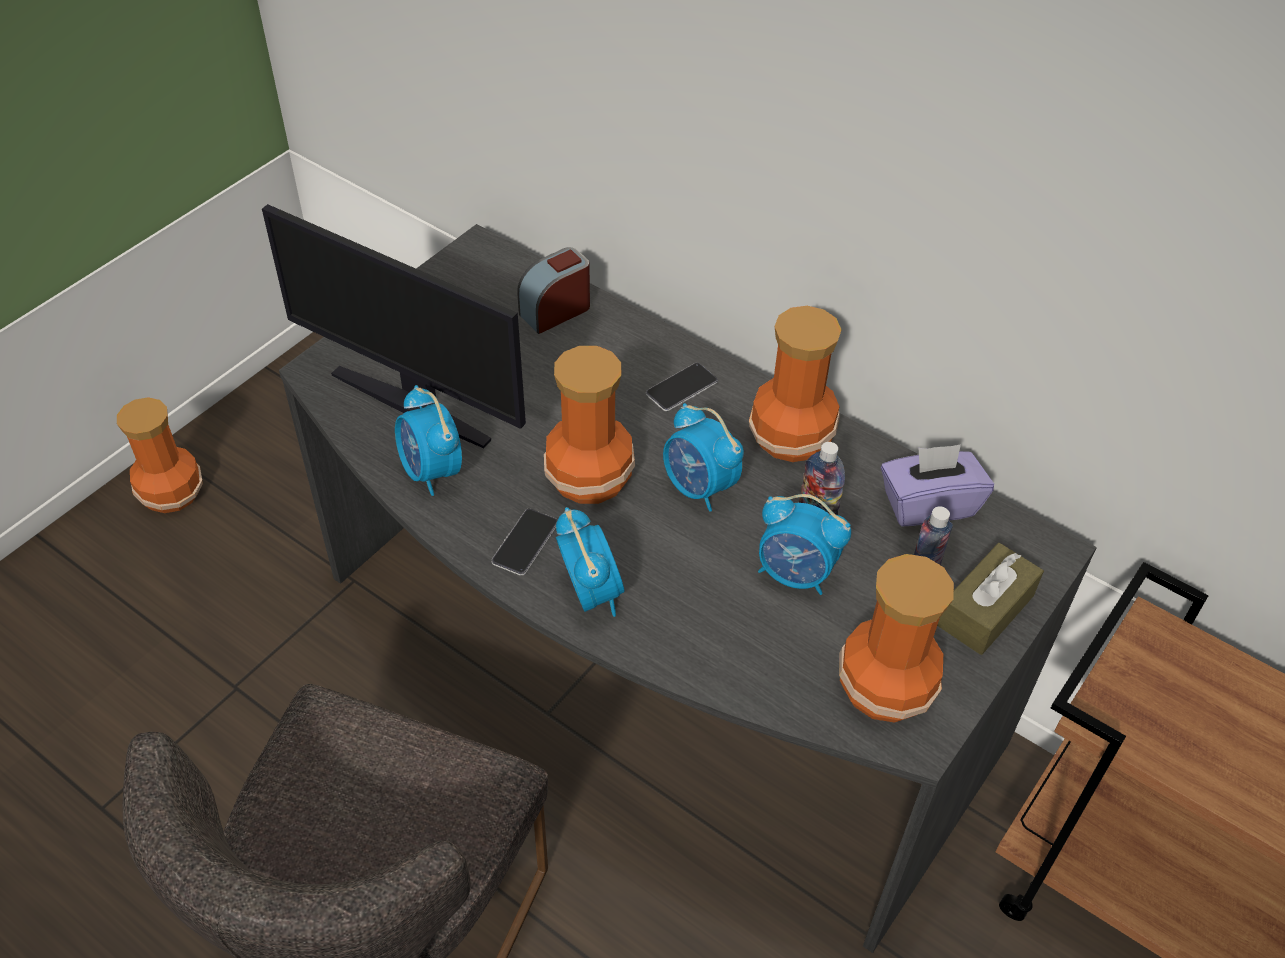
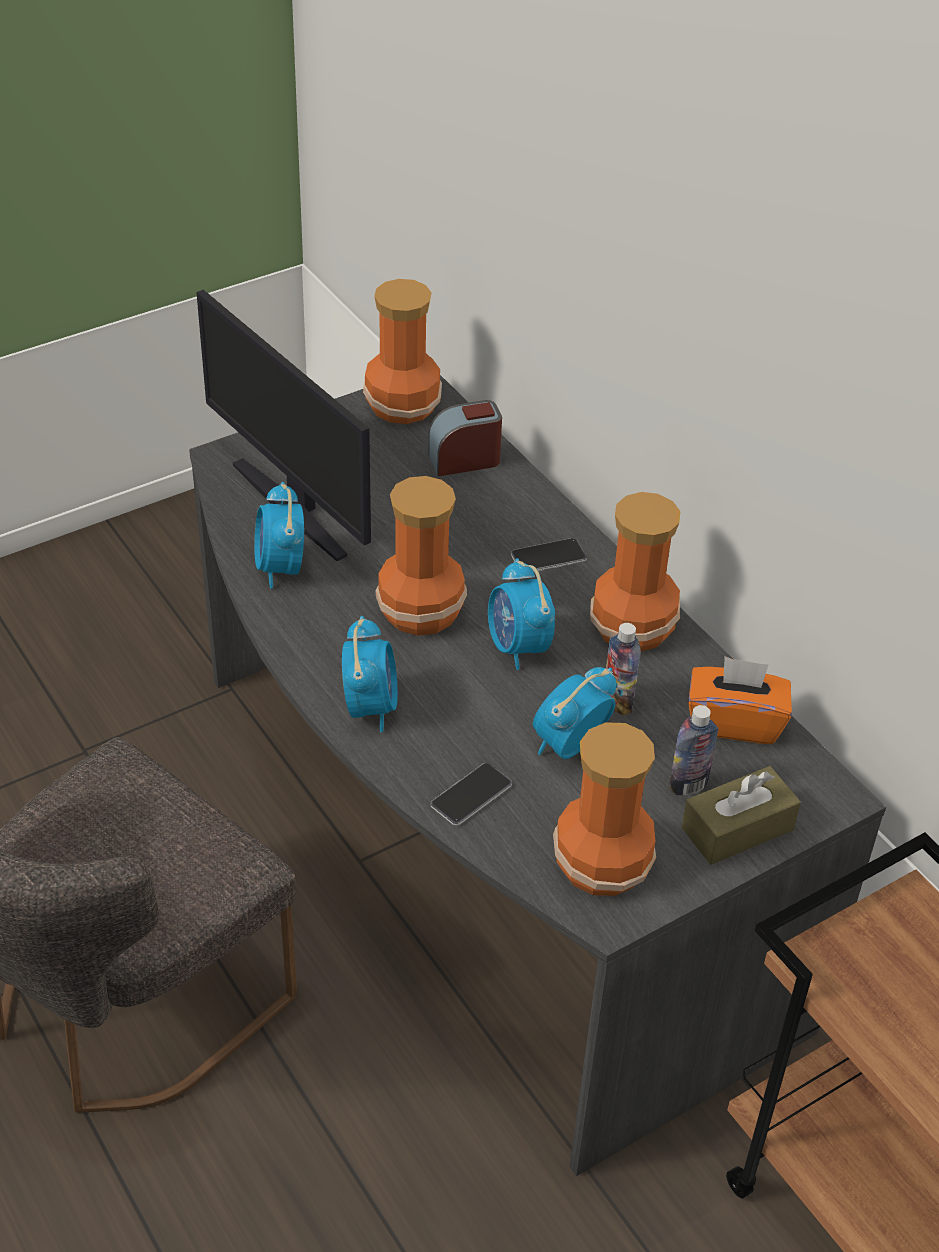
camera: 20 degrees right, 5 degrees down
(170, 491) = (100, 563): vase -> vase (401, 403)
(525, 543) = (333, 650): phone -> phone (471, 795)
(795, 574) = (569, 745): alarm clock -> alarm clock turned 90 degrees clockwise
(928, 504) = (734, 722): purple tissue box -> orange tissue box

